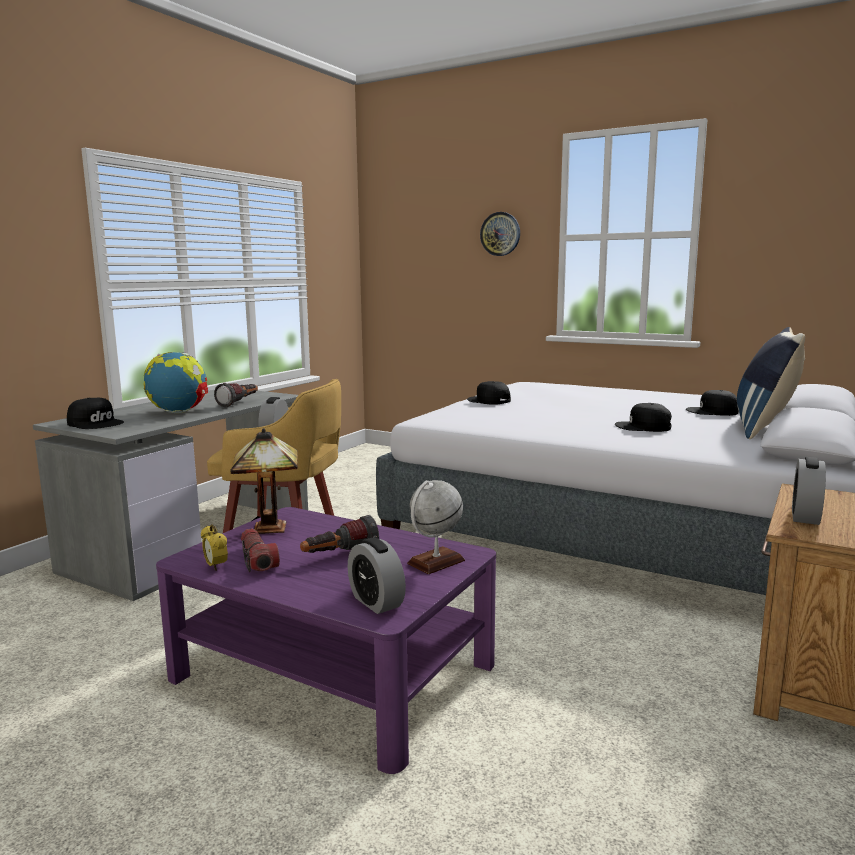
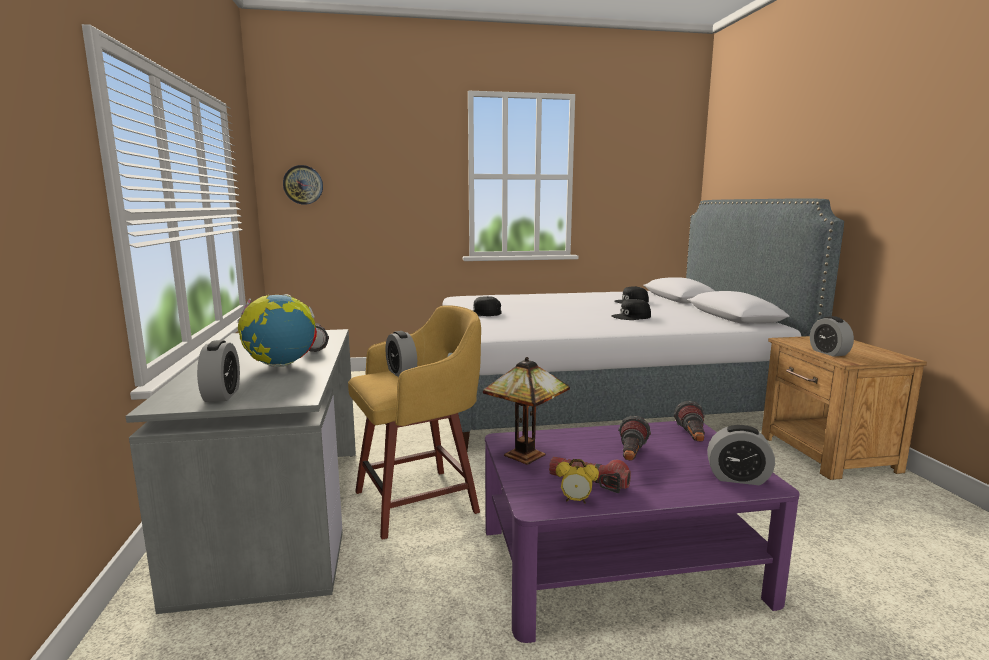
camera: 40 degrees left, 0 degrees up
(96, 423) = (222, 395): black cap -> alarm clock
(436, 562) = (692, 439): globe -> flashlight
(500, 234) = (414, 170): wall clock -> wall clock (303, 185)
(765, 428) = (684, 308): blue pillow -> none

